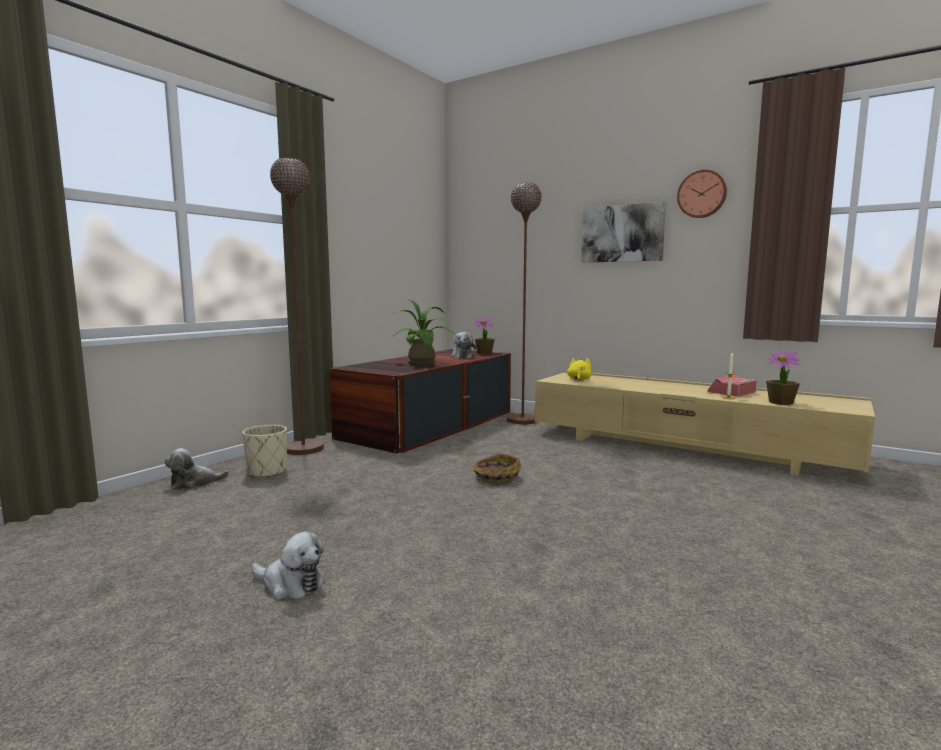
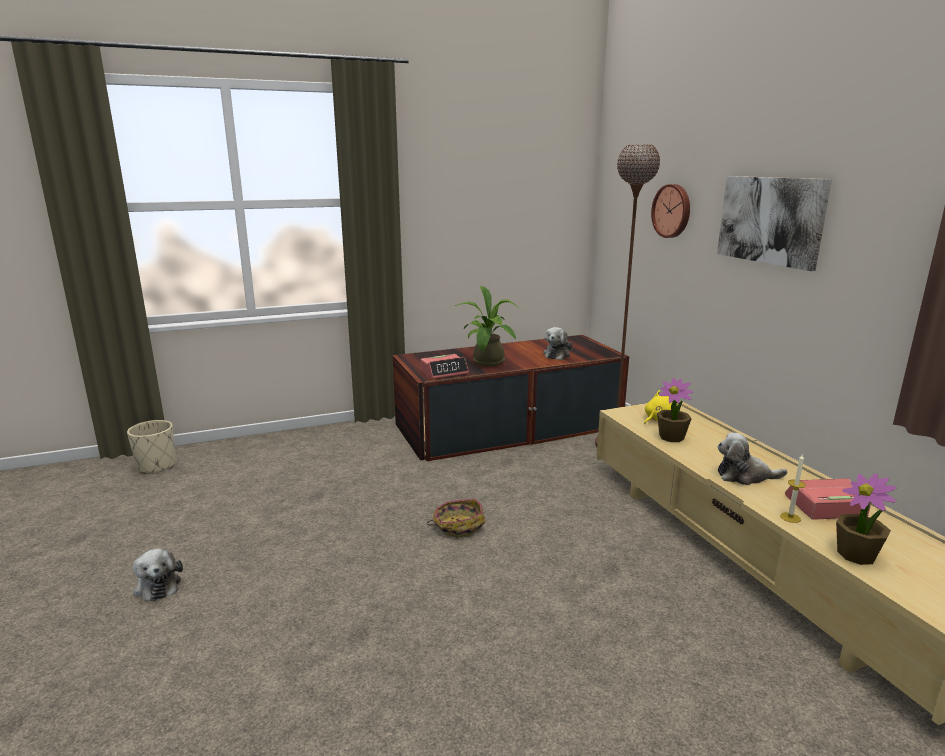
camera: 35 degrees right, 10 degrees up
(194, 483) = (240, 450): plush toy -> plush toy (744, 476)
(267, 472) = (298, 452): beige planter -> beige planter (157, 466)
(304, 448) = (358, 431): brown floor lamp -> none
(401, 370) = (444, 372): none -> alarm clock
(484, 353) = (597, 351): potted plant -> potted plant (671, 437)
(702, 194) = (884, 172): wall clock -> wall clock (672, 211)

